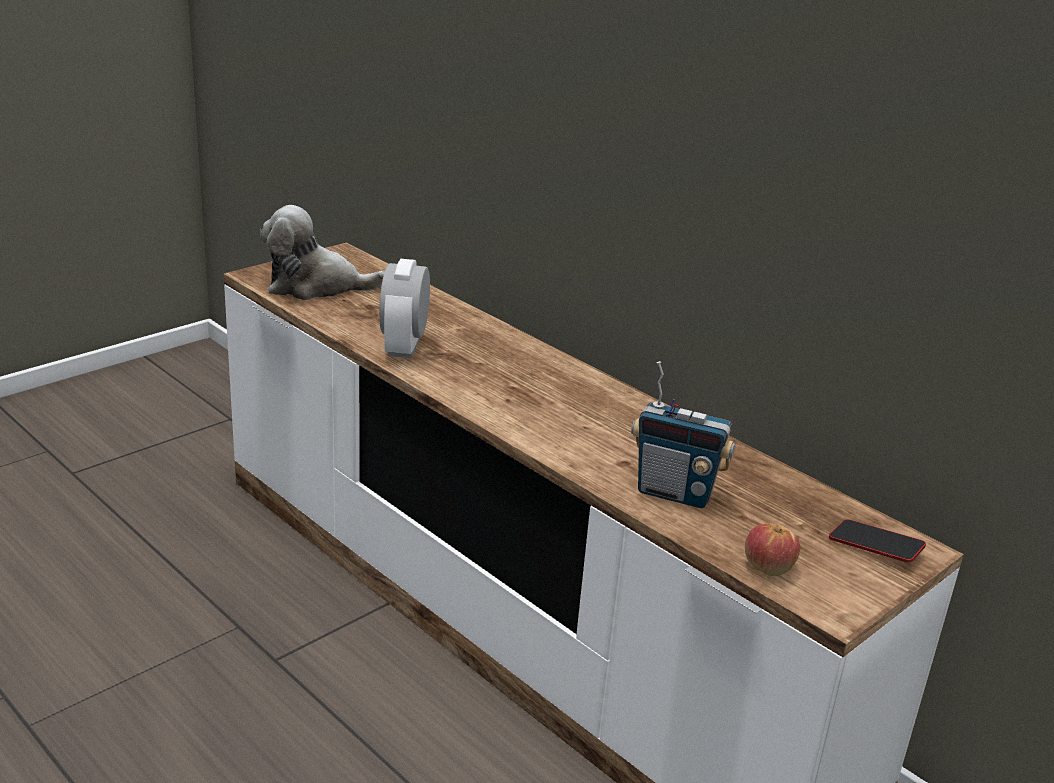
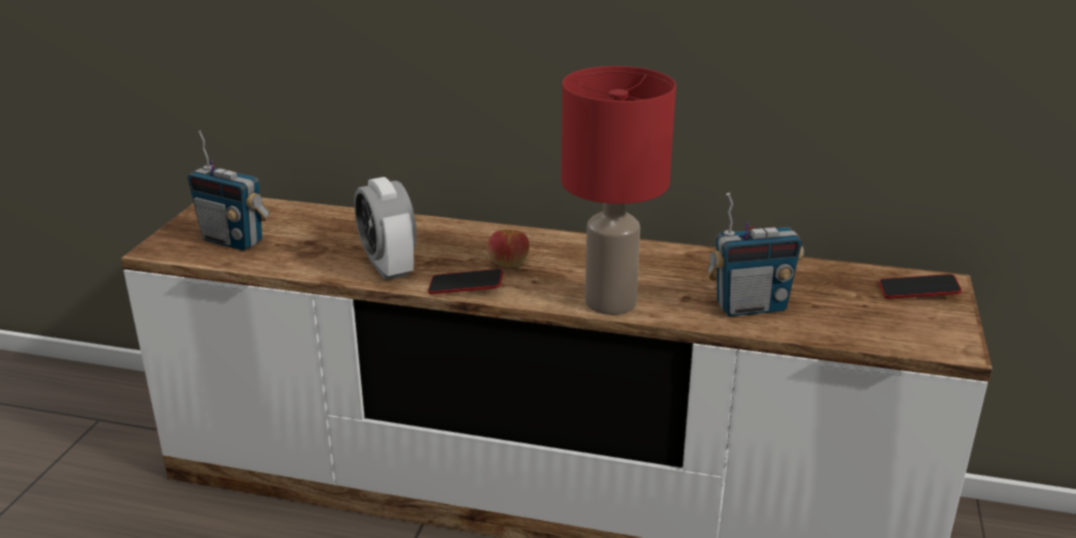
camera: 30 degrees left, 0 degrees up
(315, 286) = (233, 240): plush toy -> radio
(444, 384) = (465, 287): none -> phone
(549, 441) = (611, 303): none -> red table lamp
(768, 567) = (879, 336): apple -> apple (508, 263)

